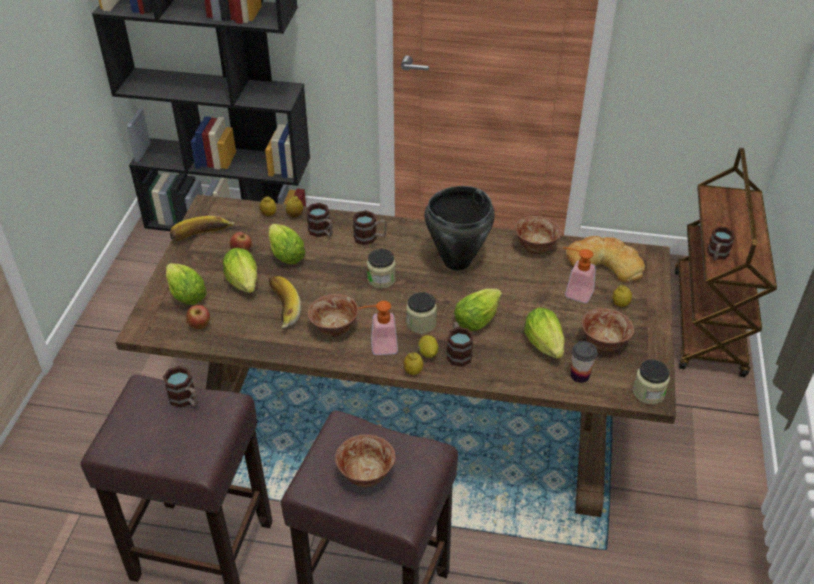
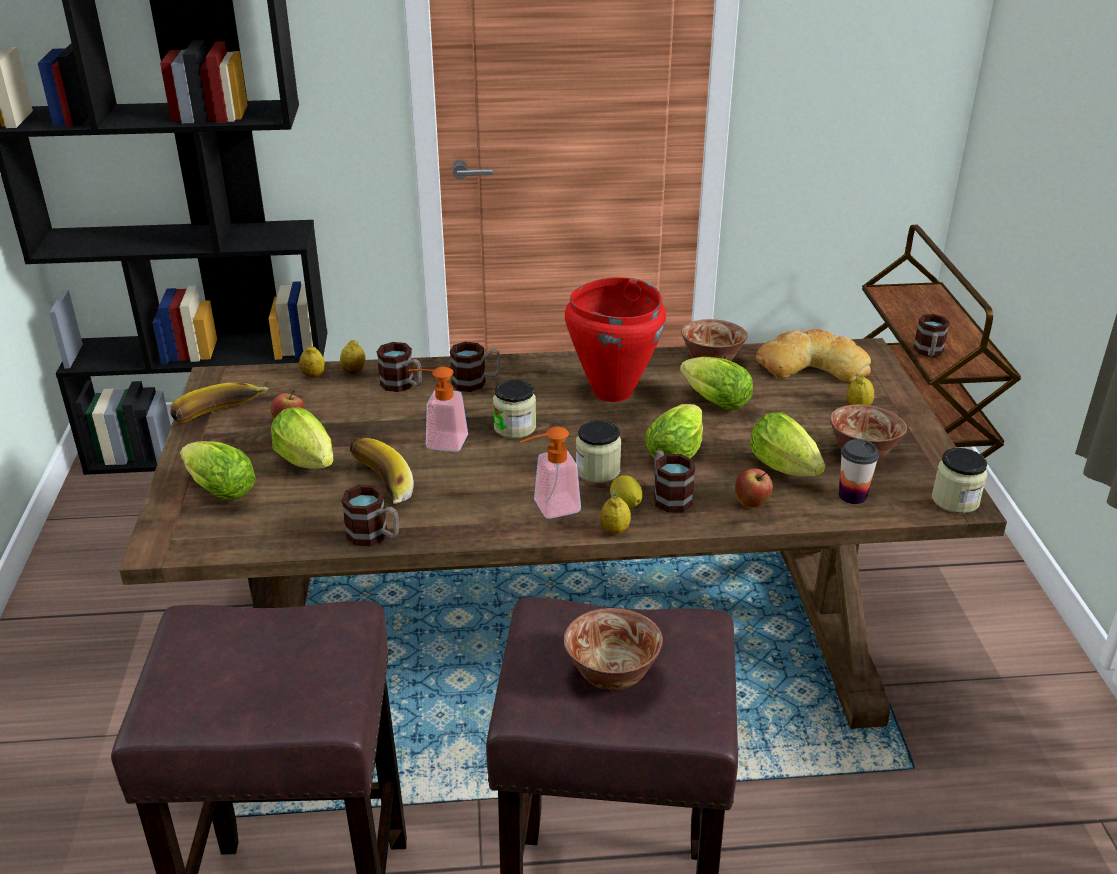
camera: 15 degrees left, 10 degrees down
(186, 400) = (273, 625): mug -> mug (374, 536)
(200, 326) = (256, 526): apple -> apple (752, 503)
(285, 254) = (357, 418): lettuce -> lettuce (712, 401)
(334, 329) = (472, 497): bowl -> none
(456, 261) = (611, 392): black cooking pot -> red cooking pot
(574, 292) = (790, 403): soap dispenser -> soap dispenser (439, 441)

